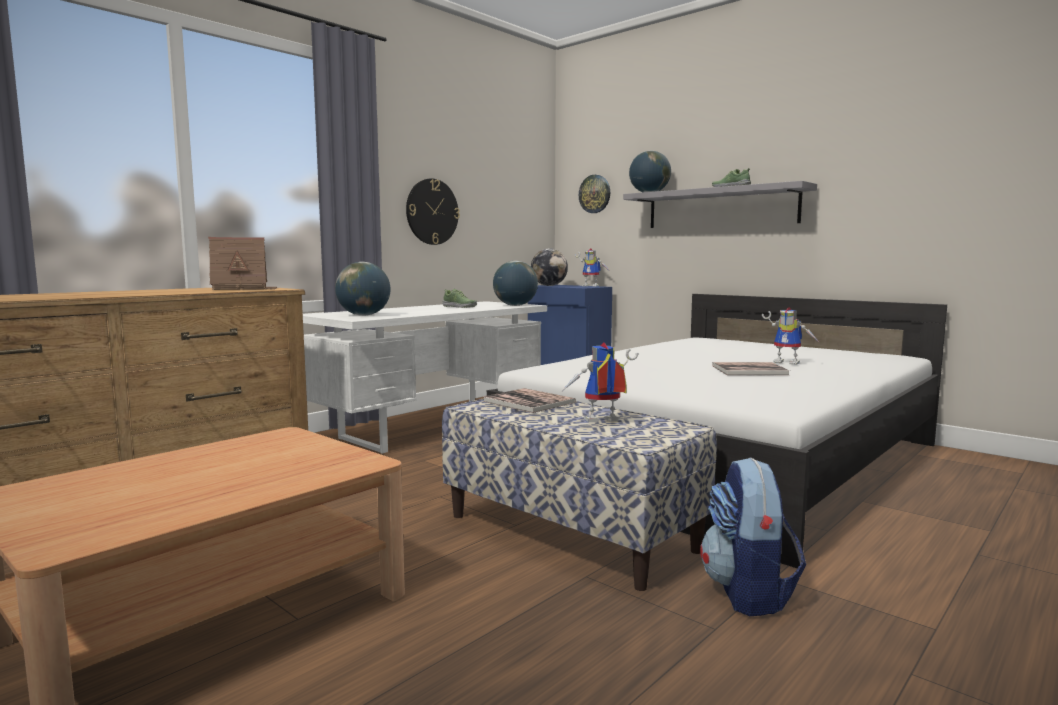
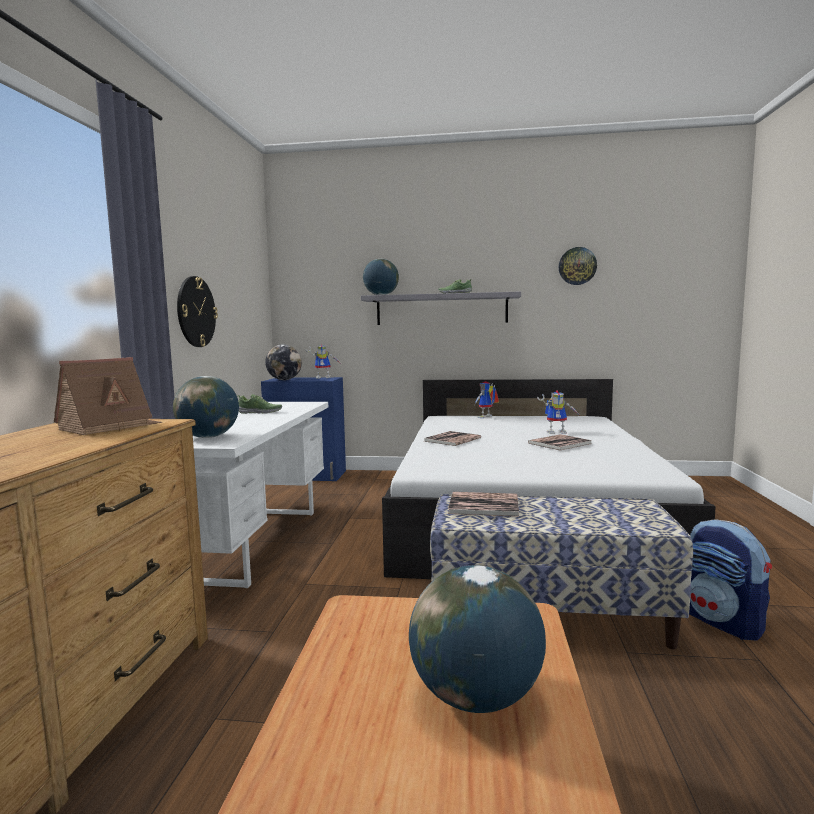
camera: 35 degrees left, 0 degrees up
(515, 305) = (304, 405): globe -> globe (477, 697)
(595, 194) = (316, 293): wall clock -> wall clock (577, 266)
(600, 422) = (583, 513): toy robot -> toy robot (486, 417)
(643, 355) = (452, 439): none -> book

